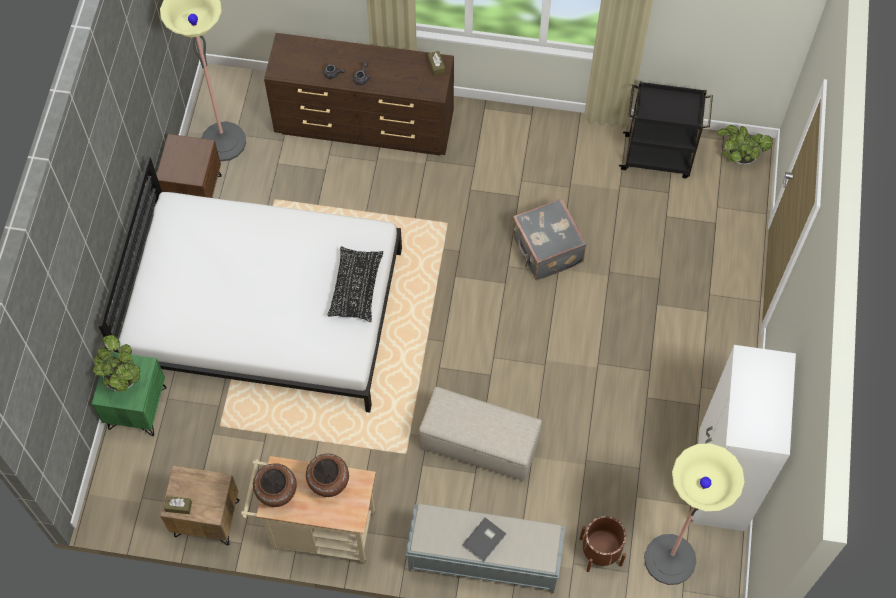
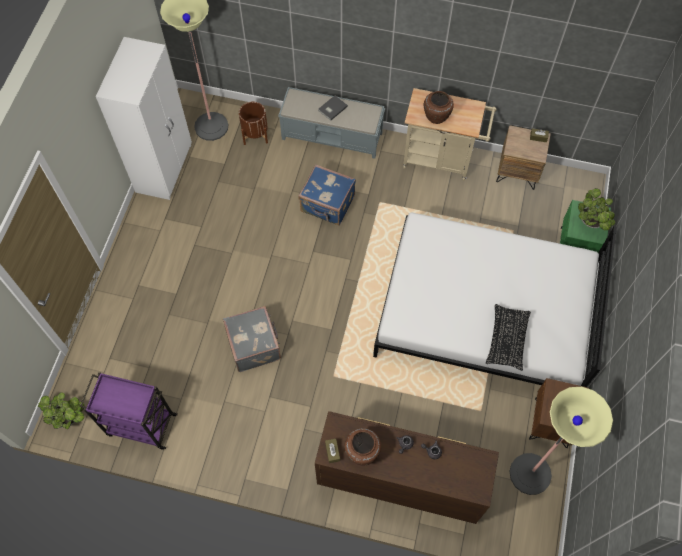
camera: 175 degrees left, 0 degrees up
(277, 494) = (472, 113): brown vase -> brown vase (362, 452)
(356, 288) = (413, 280): black pillow -> black pillow (506, 340)
(478, 443) = (327, 205): beige ottoman -> blue suitcase
(658, 157) = (140, 424): black cart -> purple cart

